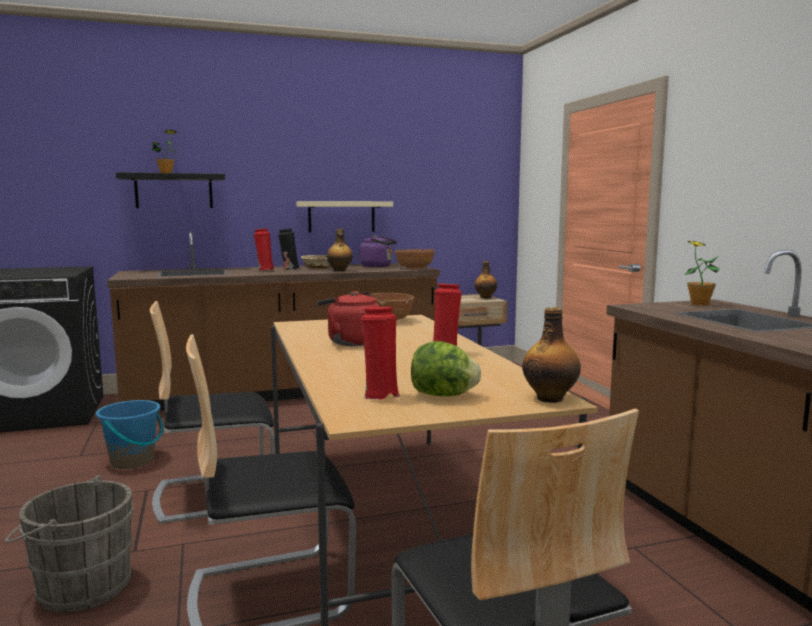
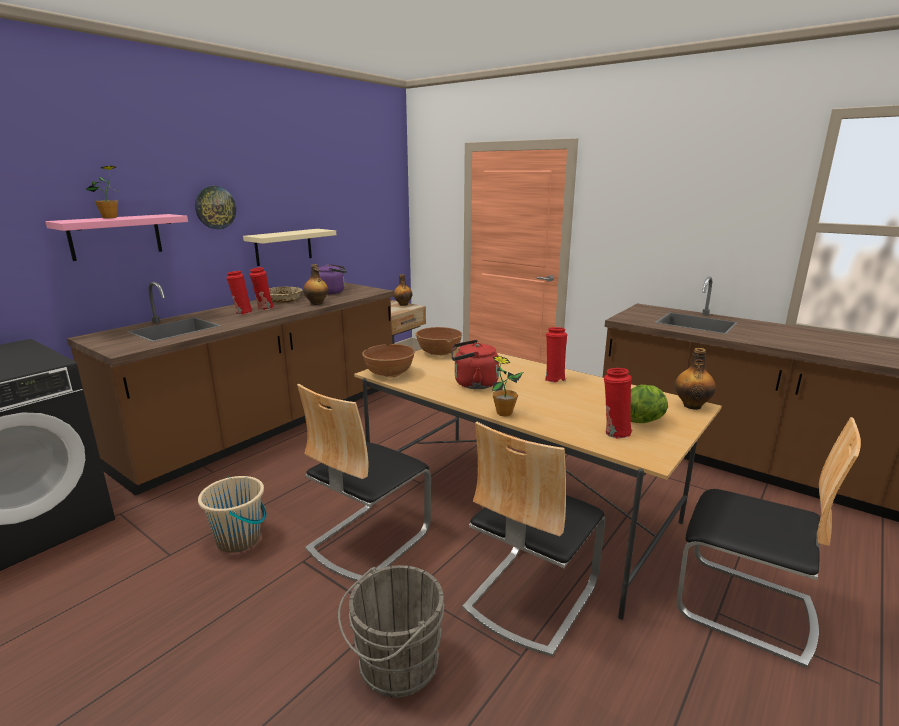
camera: 35 degrees left, 10 degrees up
(133, 461) = (239, 539): blue bucket -> beige bucket
(174, 191) = (115, 236): black shelf -> pink shelf
(270, 172) = (215, 207): none -> wall clock
(289, 269) = (264, 308): black vase -> red vase
(414, 268) = (370, 291): brown bowl -> brown bowl (389, 373)
(699, 304) = (644, 310): potted plant -> potted plant (504, 413)

